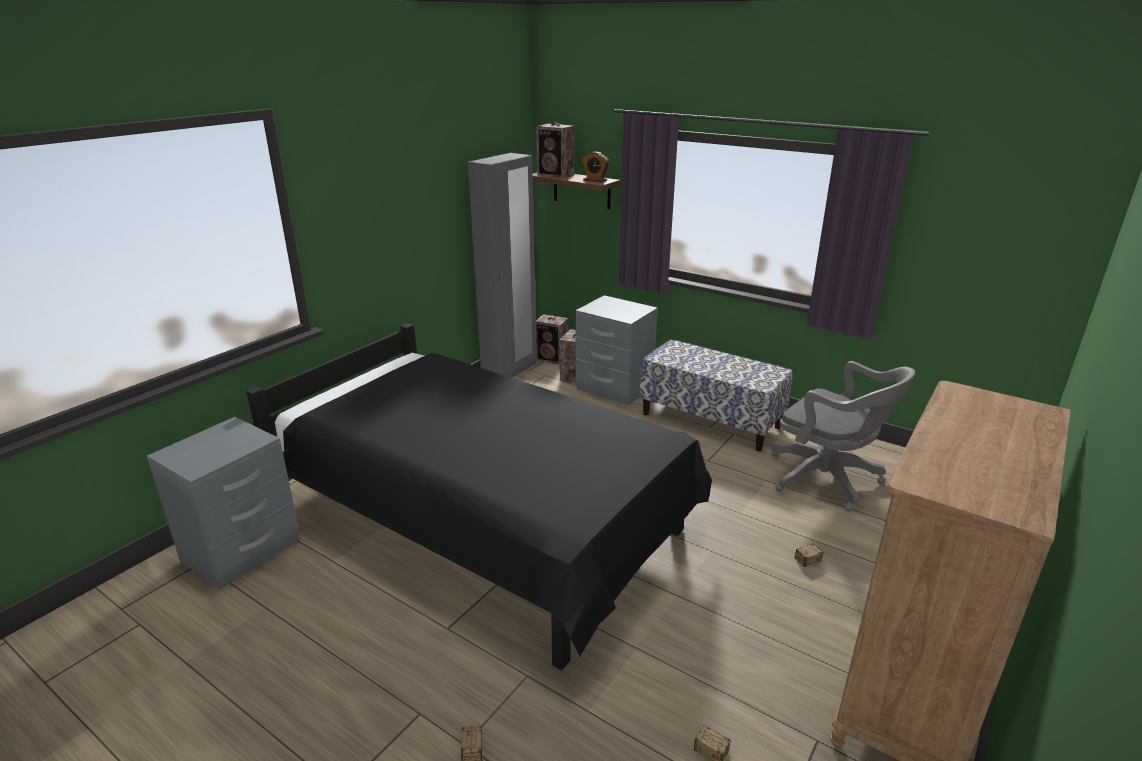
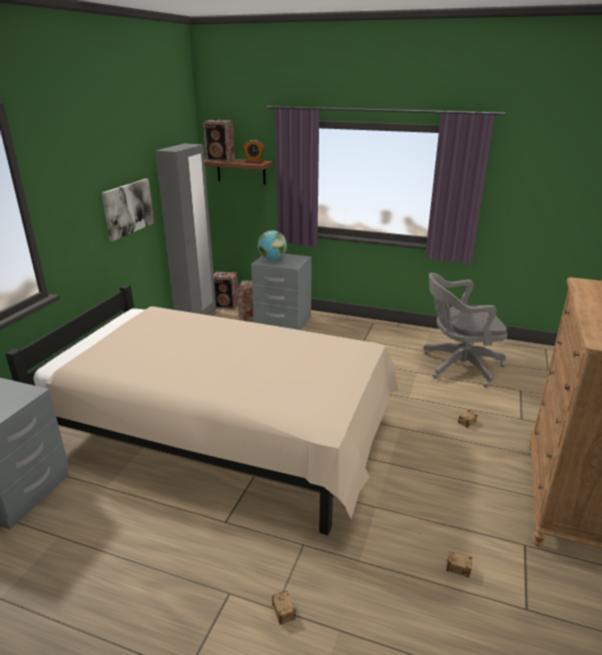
camera: 15 degrees left, 0 degrees up
(425, 231) = (128, 208): none -> picture
(485, 524) = (224, 436): black bed -> beige bed
(605, 307) = (272, 259): none -> globe
(711, 420) = (362, 336): bench -> none
(828, 480) = (457, 366): grey office chair -> grey office chair turned 150 degrees clockwise

